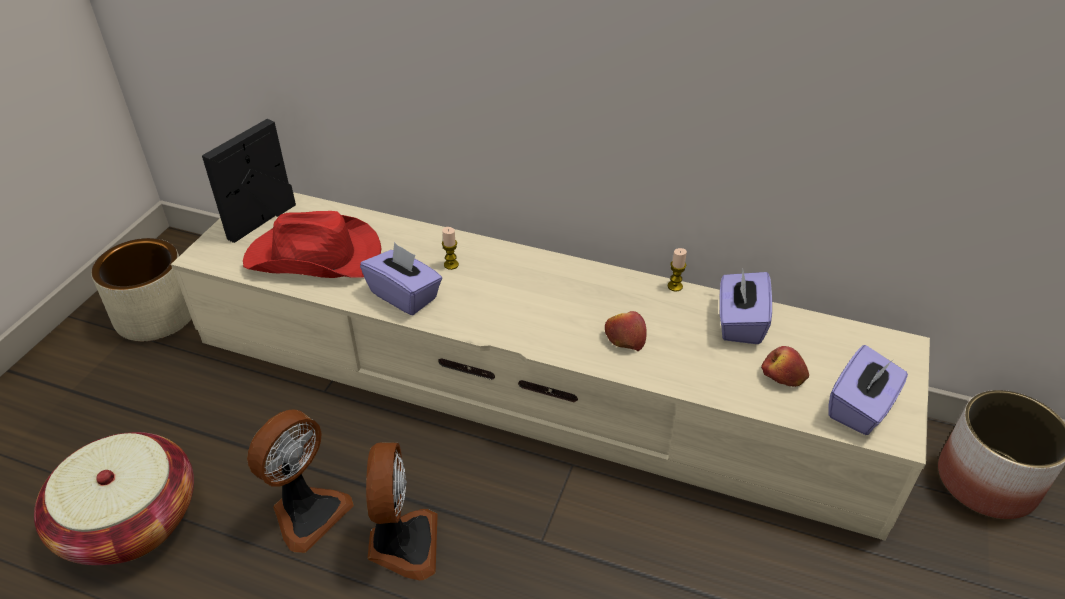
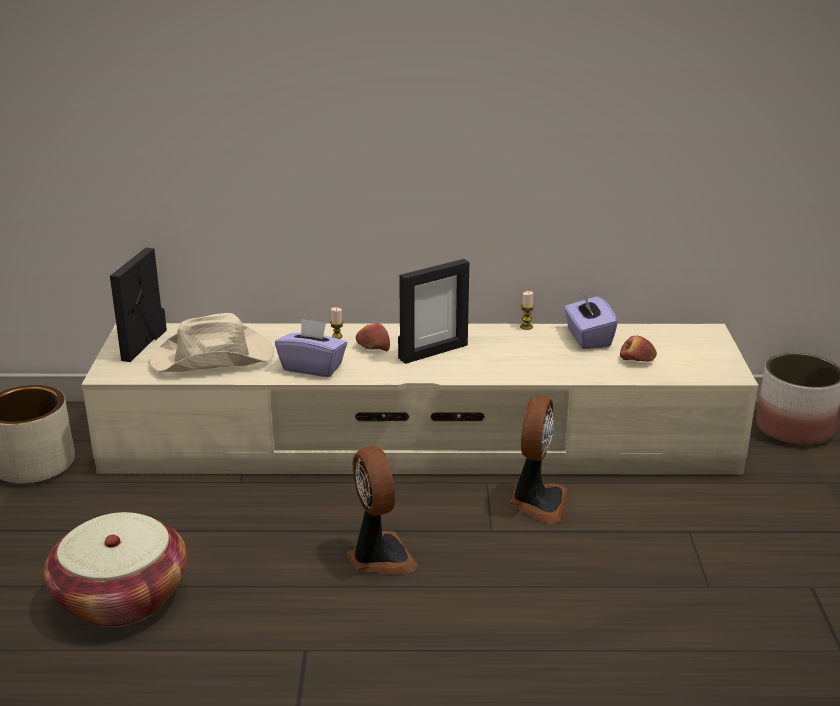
camera: 20 degrees left, 15 degrees down
(307, 512) = (282, 557): fan -> fan (537, 502)
(315, 257) = (214, 358): red hat -> beige hat
(547, 302) = (433, 352): none -> picture frame
(624, 338) = (508, 360): apple -> apple (372, 346)
(860, 408) = (700, 366): purple tissue box -> none

